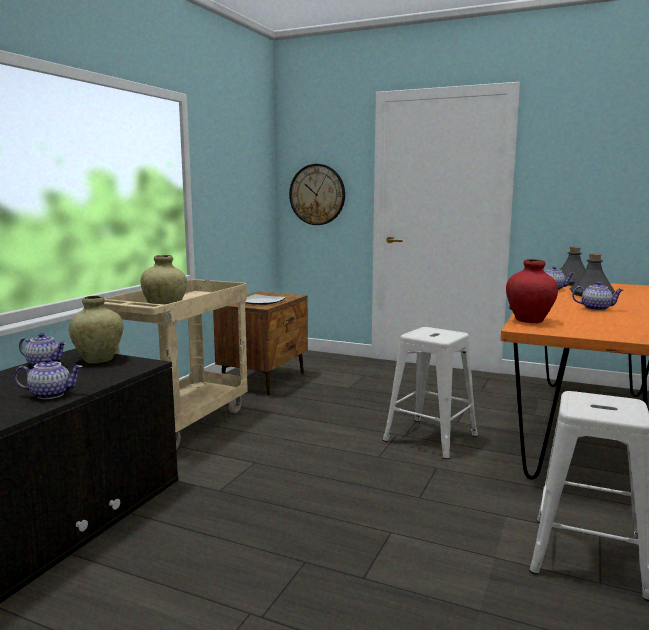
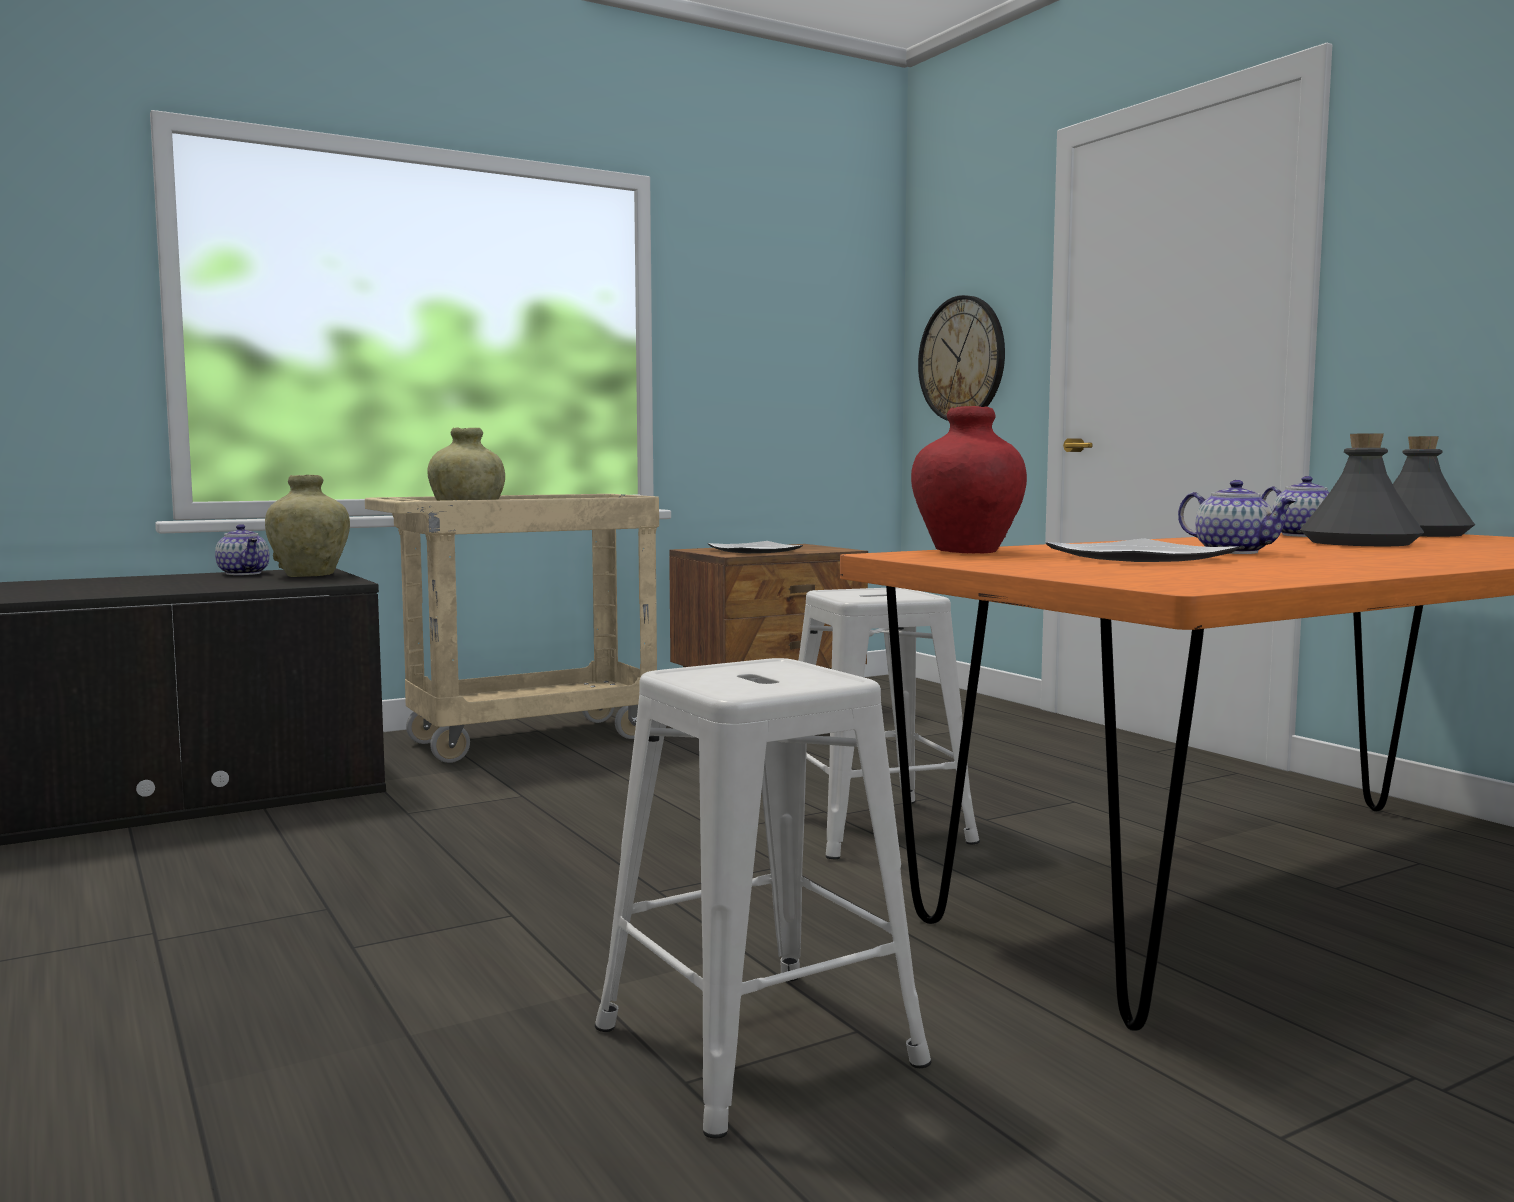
camera: 35 degrees right, 5 degrees down
(51, 394) = (149, 590): teapot -> none
(594, 318) = (1139, 557): none -> plate

